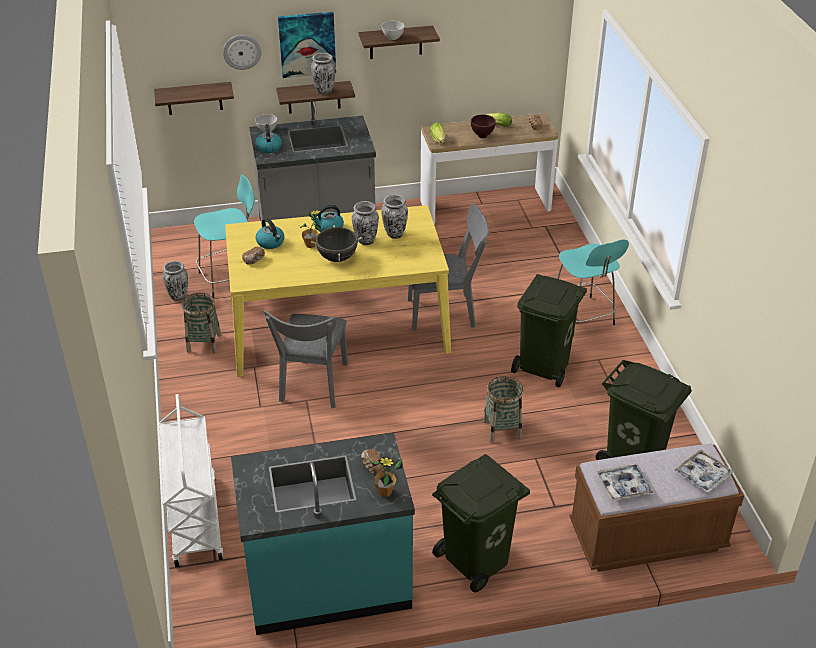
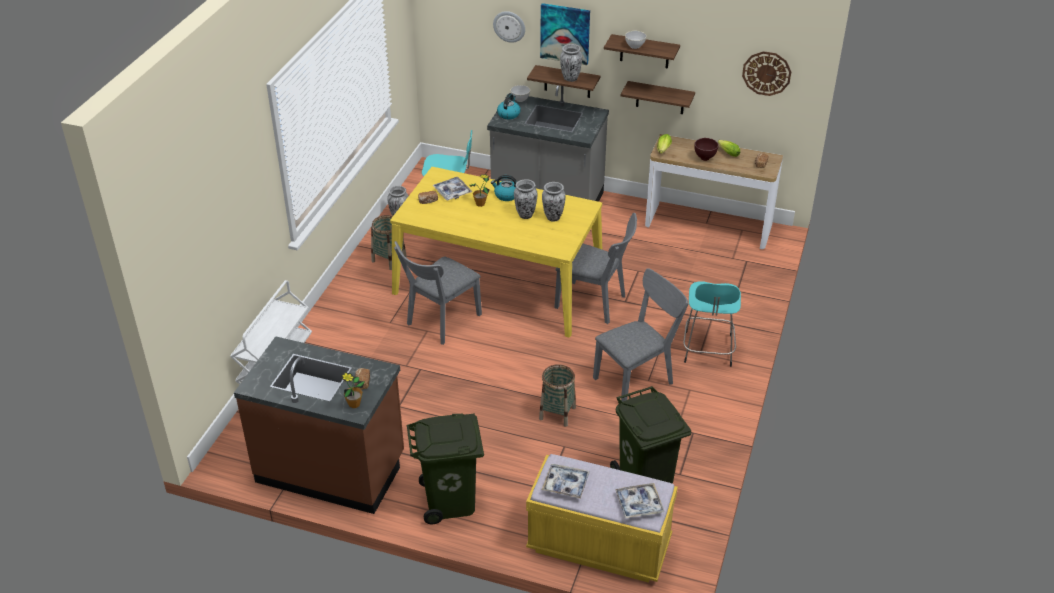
camera: 30 degrees right, 0 degrees up
(194, 98) = (466, 56): shelf -> shelf (660, 98)
(271, 242) = (452, 192): kettle -> tray
(327, 582) = (331, 469): turquoise counter -> brown counter
(337, 258) = (491, 221): black cooking pot -> none
(522, 33) = (766, 73): none -> wall clock
(545, 367) = (637, 378): green trash can -> grey chair
(647, 538) = (599, 546): brown bench -> yellow bench

